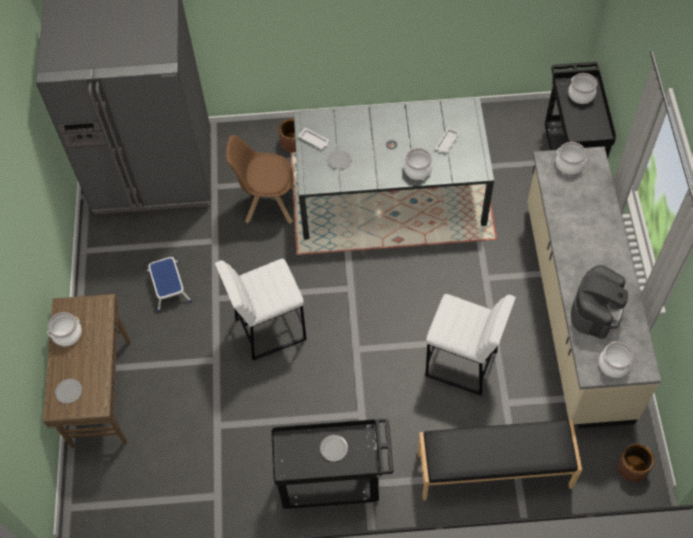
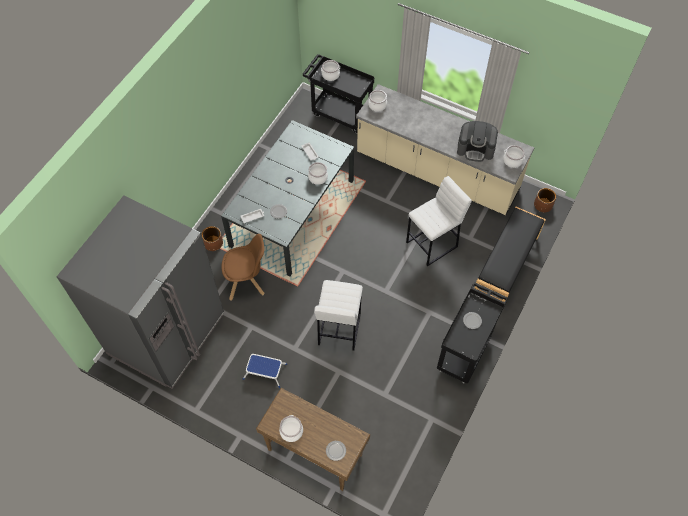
camera: 60 degrees left, 0 degrees up
(267, 203) = (247, 282): brown chair -> brown chair turned 135 degrees counterclockwise
(596, 310) = (475, 149): coffee machine -> coffee machine turned 135 degrees clockwise

